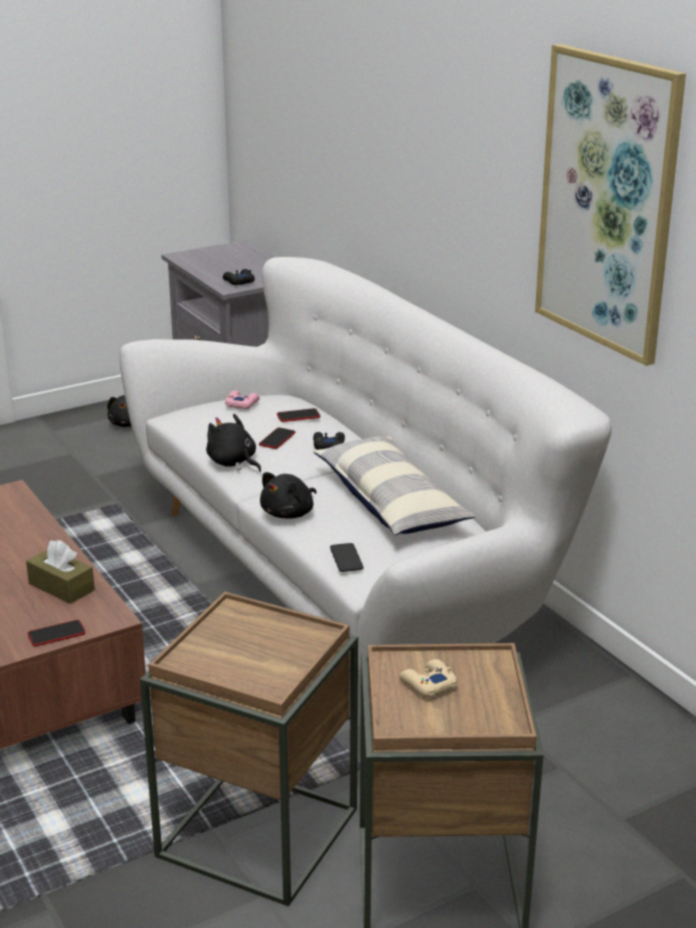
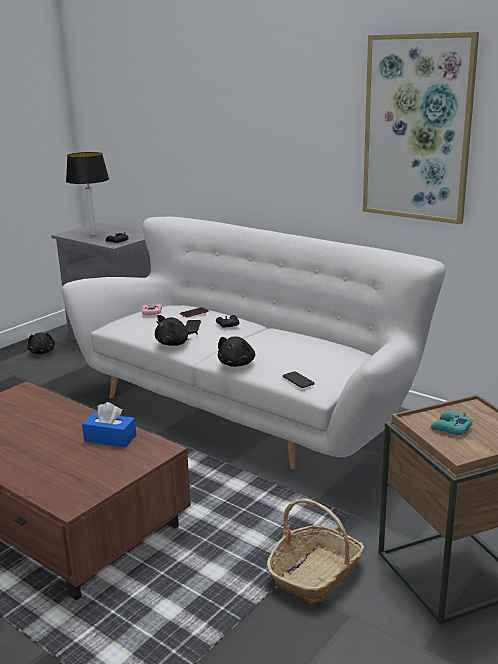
camera: 20 degrees left, 5 degrees down
(56, 634) = (131, 468): phone -> none
(61, 587) = (110, 438): brown tissue box -> blue tissue box
(216, 263) = (93, 235): none -> table lamp
(233, 463) = (174, 343): black plush toy -> black plush toy turned 60 degrees counterclockwise
(259, 832) = (316, 574): brown side table -> basket
(391, 502) = (295, 346): pillow -> none
(427, 684) = (450, 428): beige game controller -> turquoise game controller

